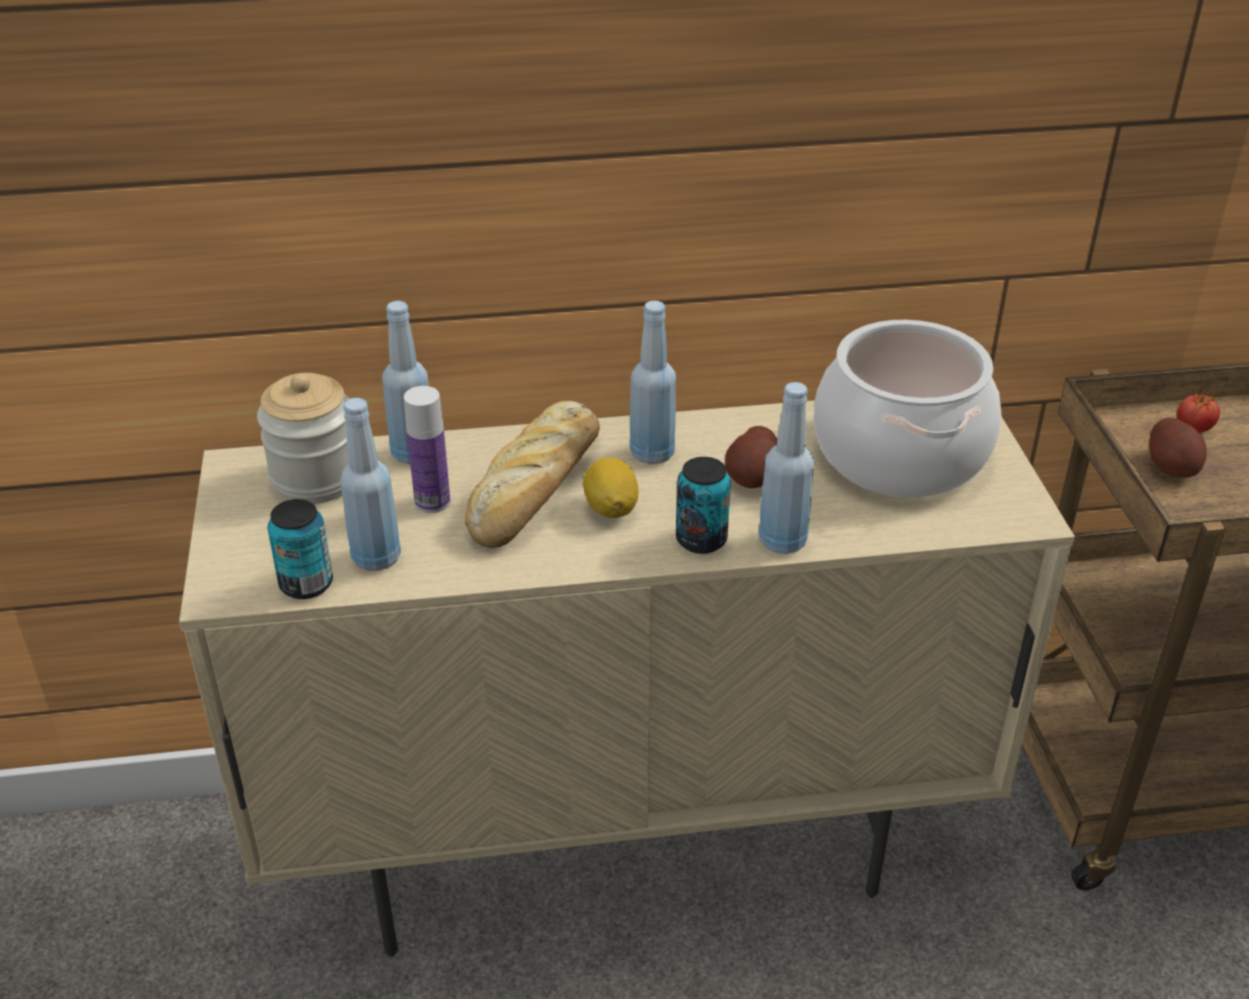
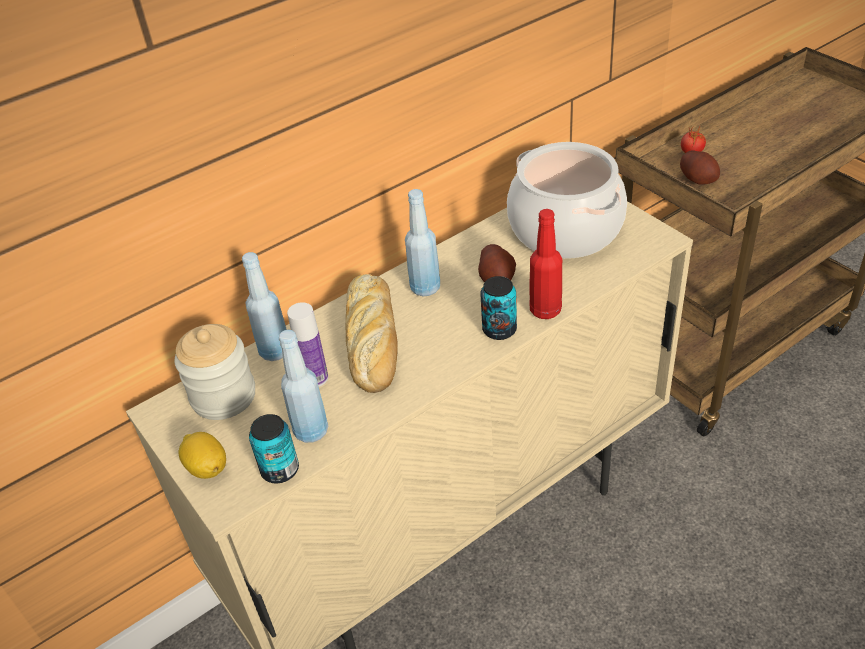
camera: 25 degrees left, 5 degrees up
(611, 508) = (430, 333): lemon -> lemon (207, 468)
(782, 541) = (545, 310): blue bottle -> red bottle

